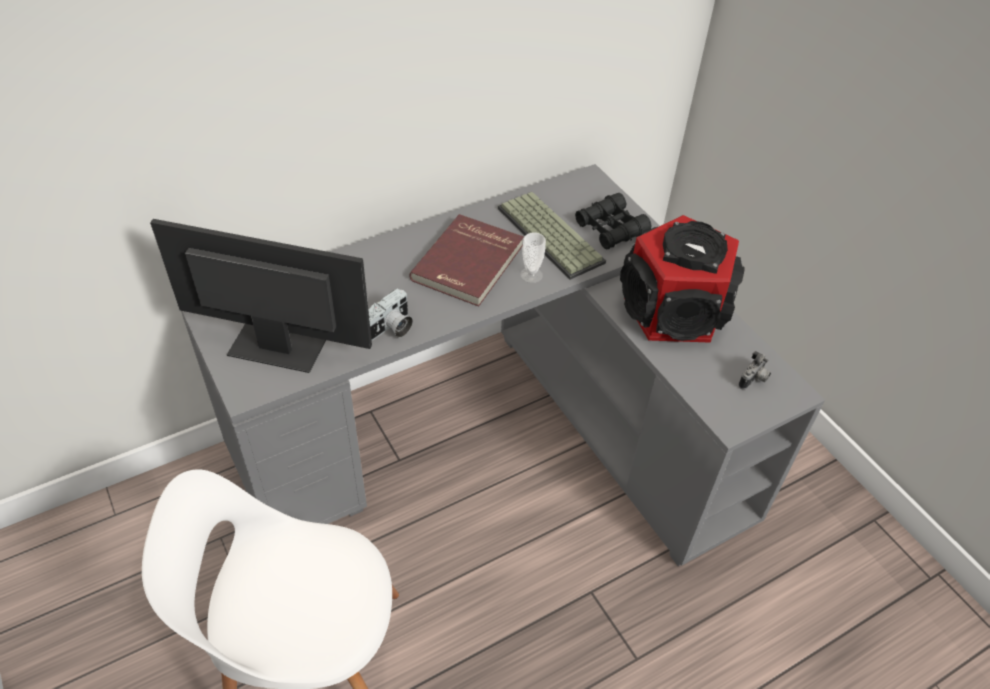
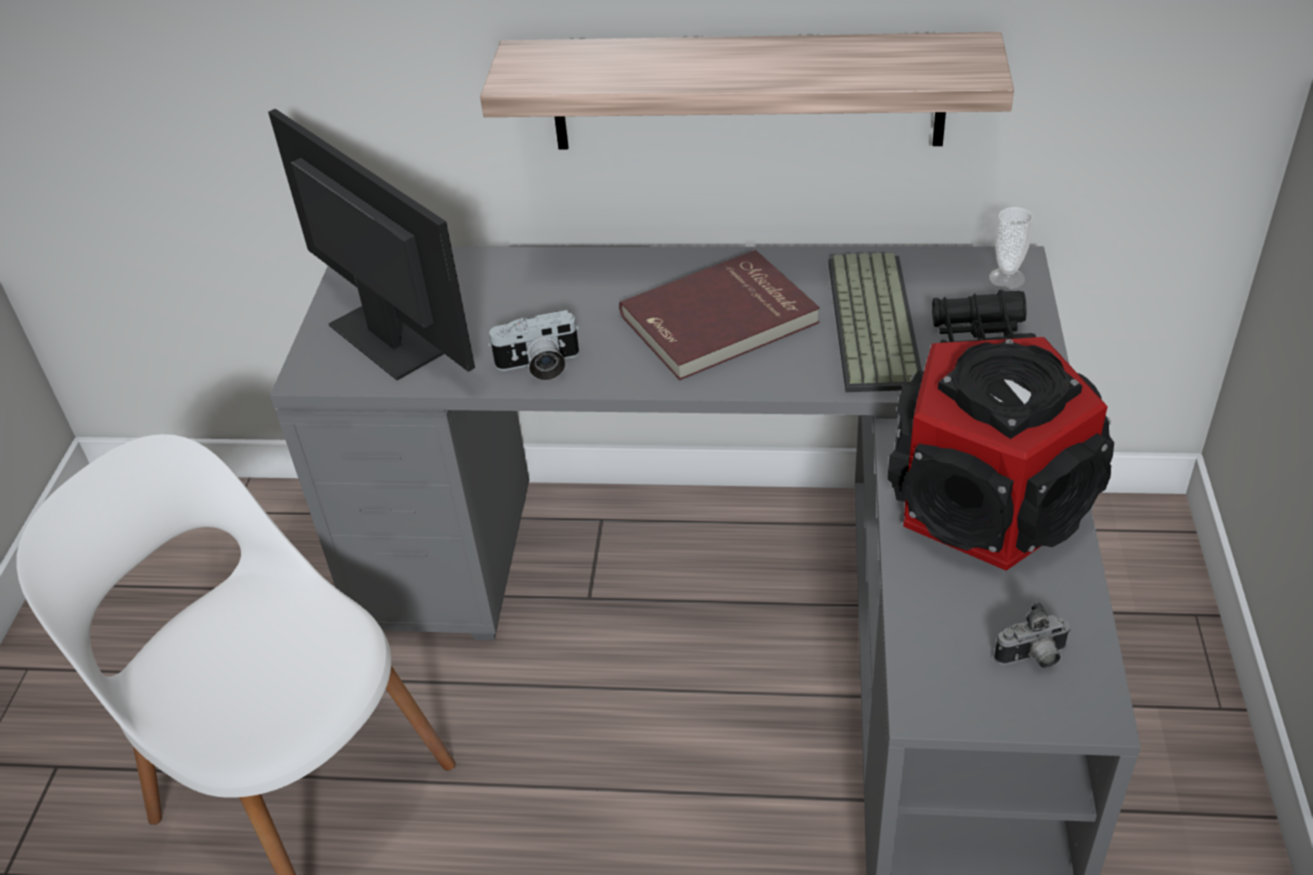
camera: 40 degrees right, 5 degrees down
(439, 120) = (746, 92): none -> shelf
(531, 275) = (793, 366): cup -> cup (1006, 278)

